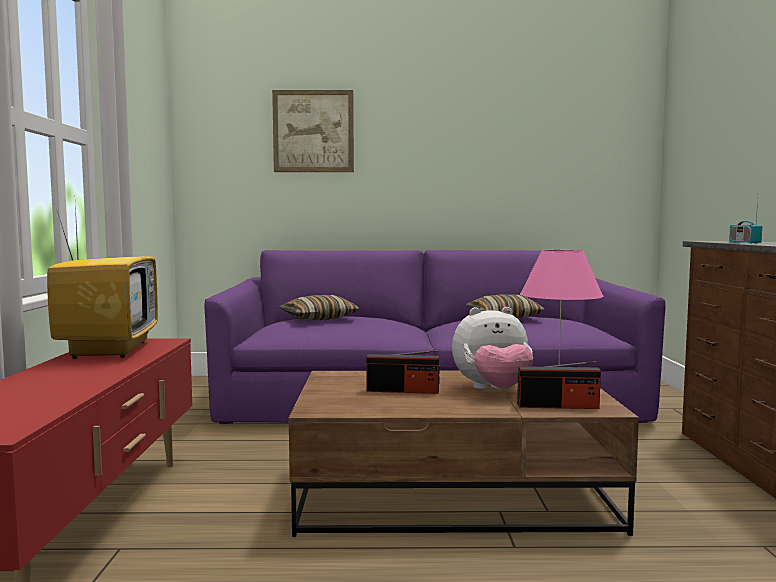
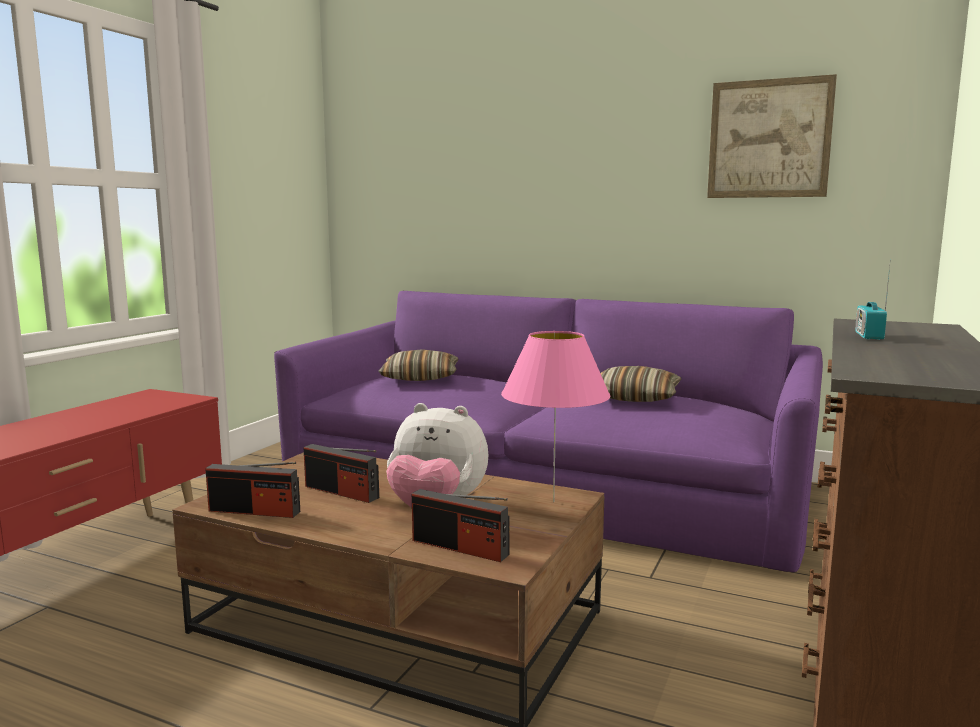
camera: 25 degrees right, 5 degrees up
(108, 349) = (120, 405): television -> none
(313, 131) = (464, 149): picture -> picture (769, 139)
(363, 409) = (254, 511): none -> radio

